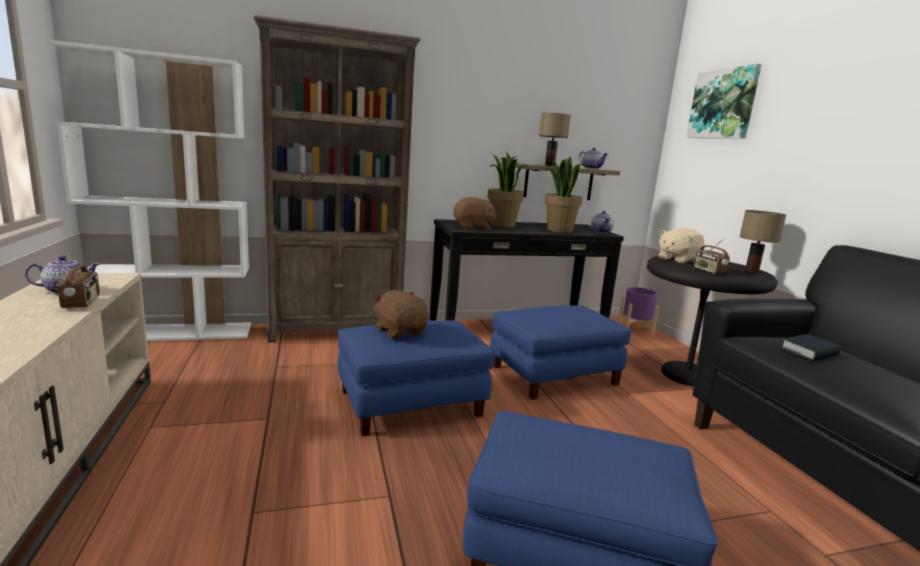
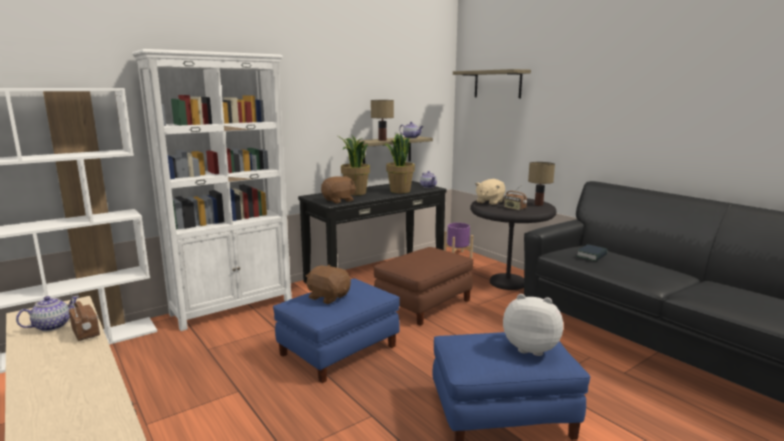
camera: 20 degrees left, 0 degrees up
(337, 331) = (233, 307): brown bookcase -> white bookcase
(554, 375) = (423, 303): blue ottoman -> brown ottoman
(628, 464) = (531, 348): none -> plush toy
(723, 104) = (497, 84): picture -> shelf

